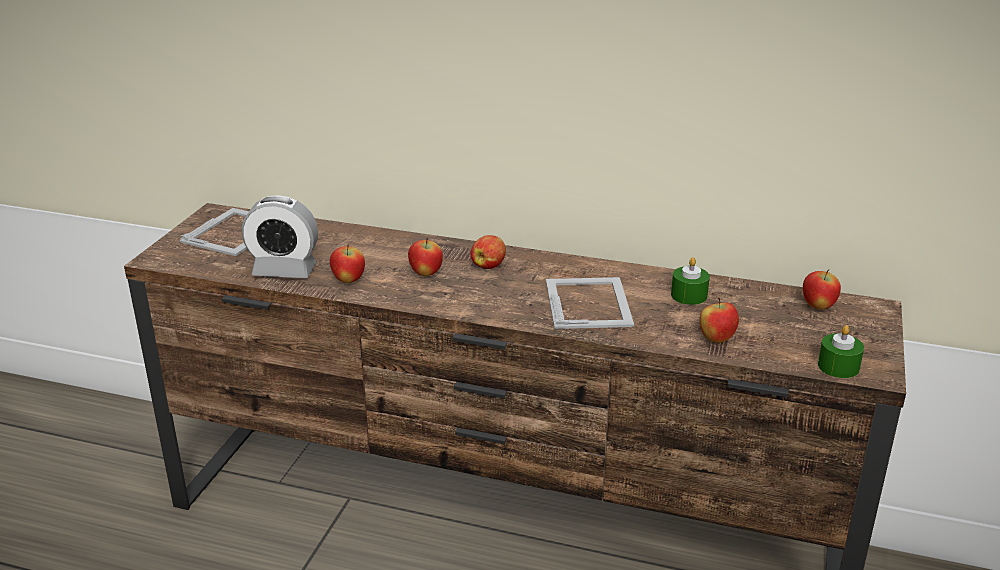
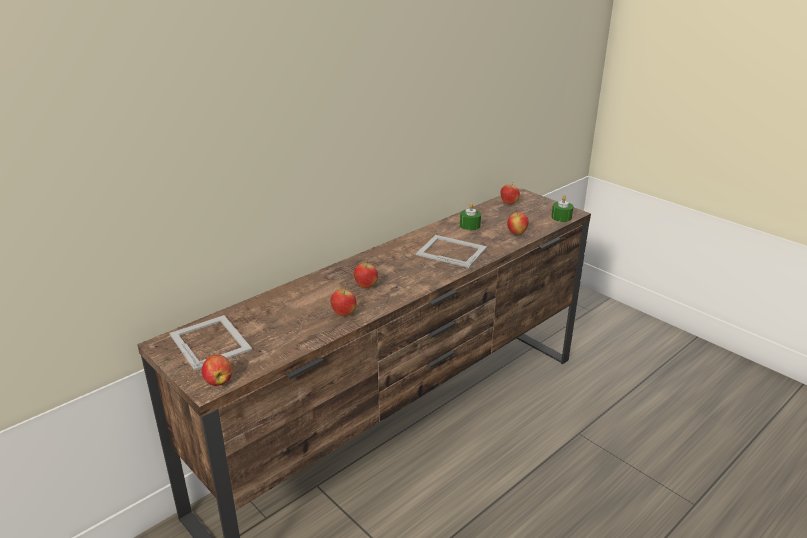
camera: 60 degrees left, 0 degrees up
(284, 270) = (300, 334): alarm clock -> none
(489, 266) = (379, 265): apple -> apple (218, 381)

